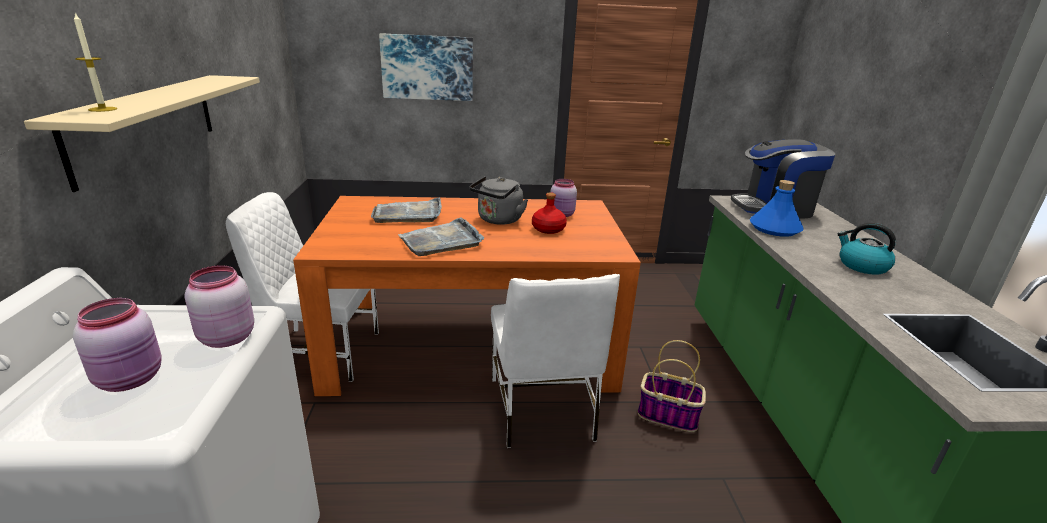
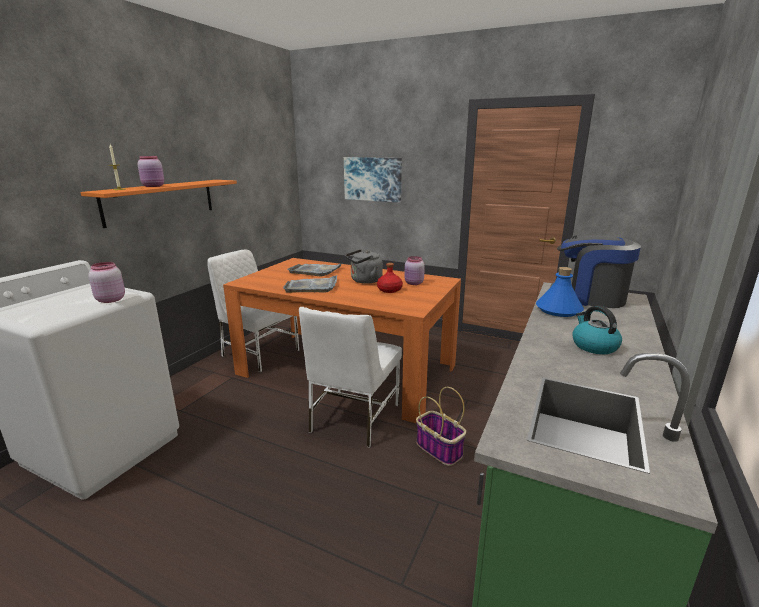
camera: 30 degrees right, 5 degrees down
(132, 379) = (59, 306): pink jar -> pink jar (154, 186)
(147, 124) = (160, 201): beige shelf -> orange shelf

